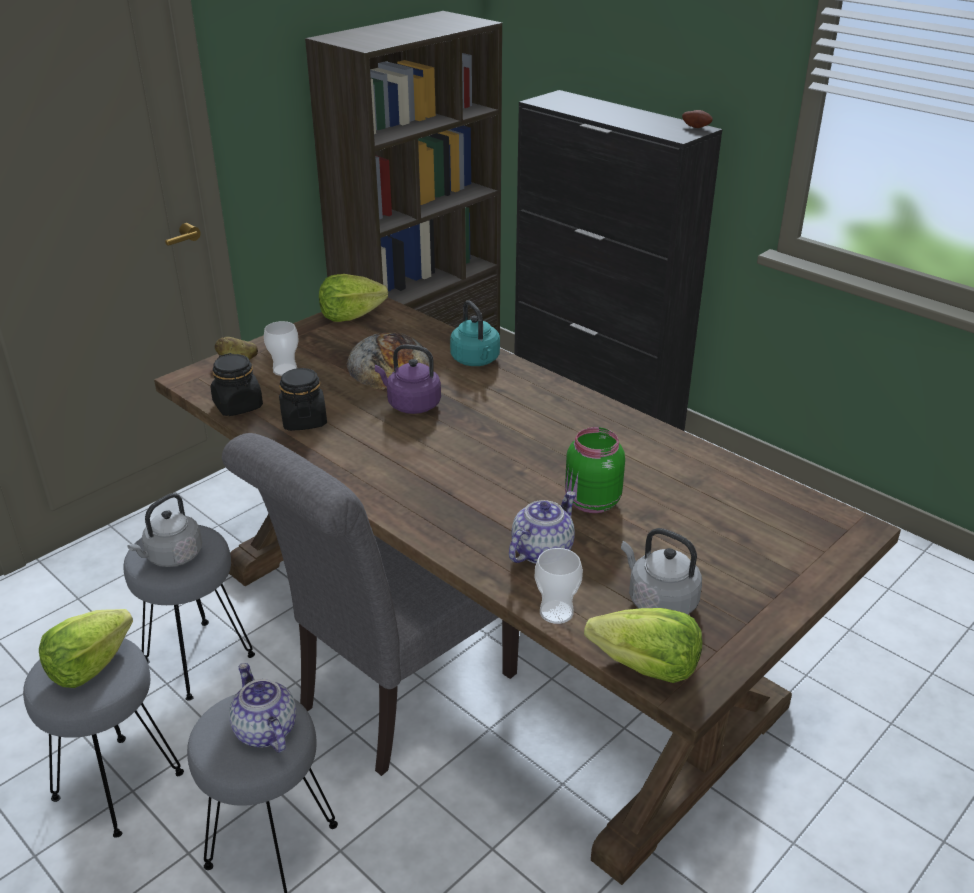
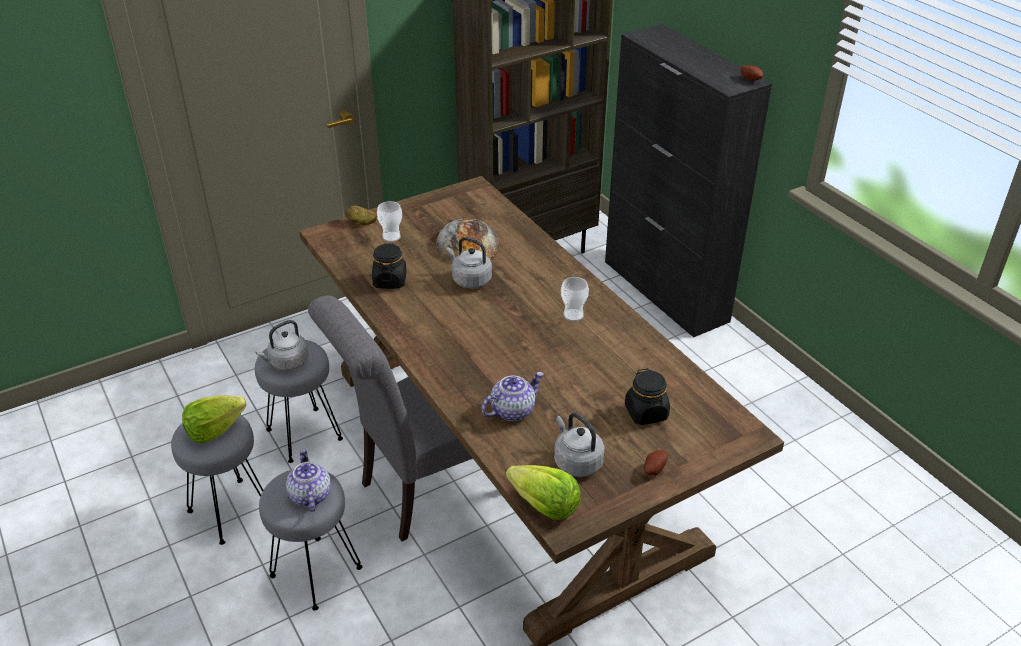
camera: 15 degrees right, 5 degrees up
(238, 406) = (349, 262): black jar -> black jar (646, 413)
(351, 316) = (455, 196): lettuce -> none
(411, 404) = (470, 280): purple kettle -> grey kettle
(476, 361) = (533, 250): turquoise kettle -> none
(556, 612) = (502, 456): cup -> cup (573, 315)
(591, 503) = (564, 380): green jar -> none
(763, 591) = (654, 469): none -> potato

